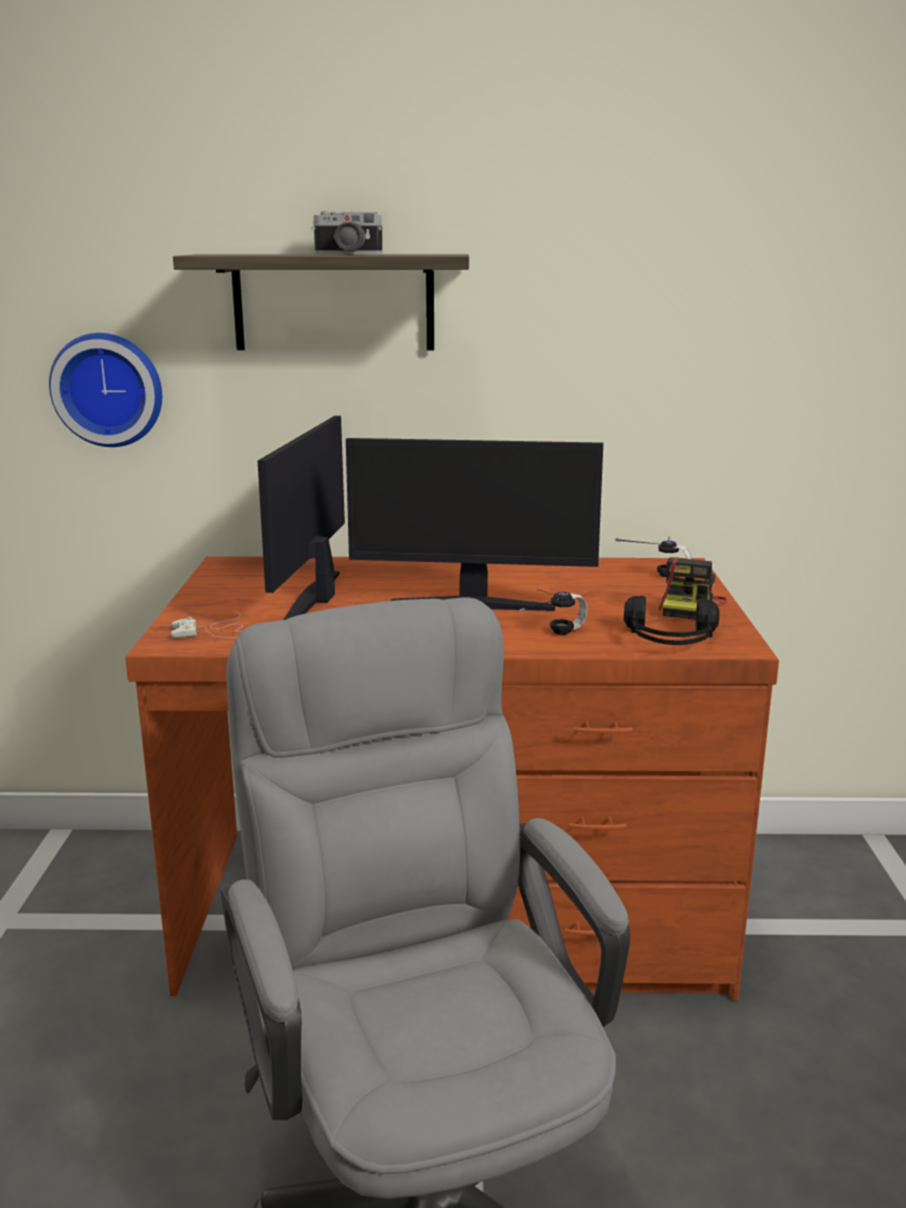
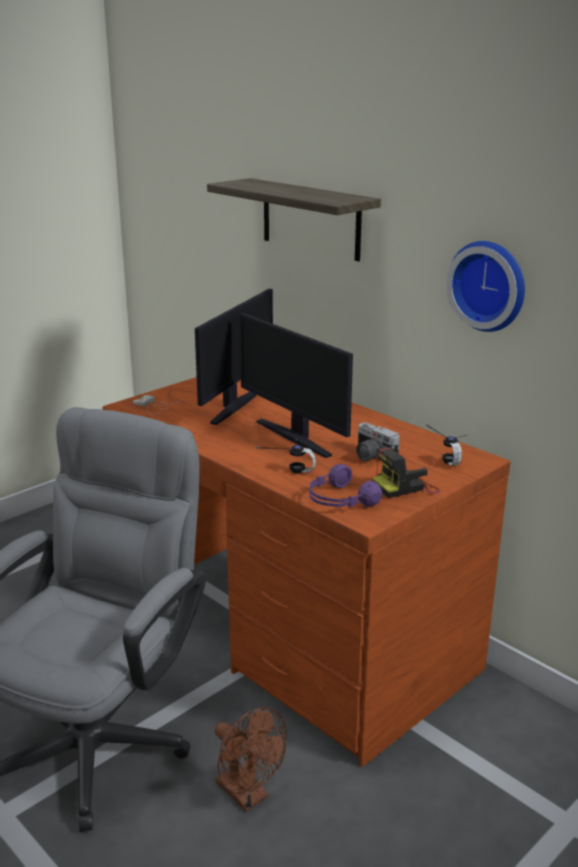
camera: 45 degrees right, 5 degrees up
(109, 389) = (212, 251): wall clock -> wall clock (489, 285)
(317, 598) = (235, 405): monitor -> monitor turned 150 degrees clockwise
(346, 254) = (301, 191): camera -> camera (371, 456)
(670, 640) = (339, 500): black headphones -> purple headphones
(693, 1114) = (248, 795): none -> brown fan

